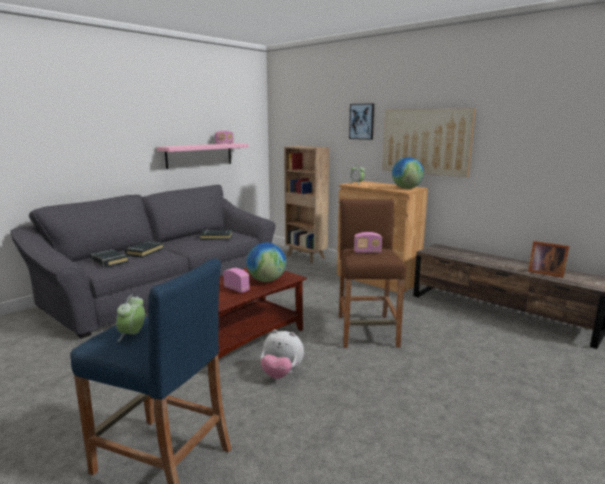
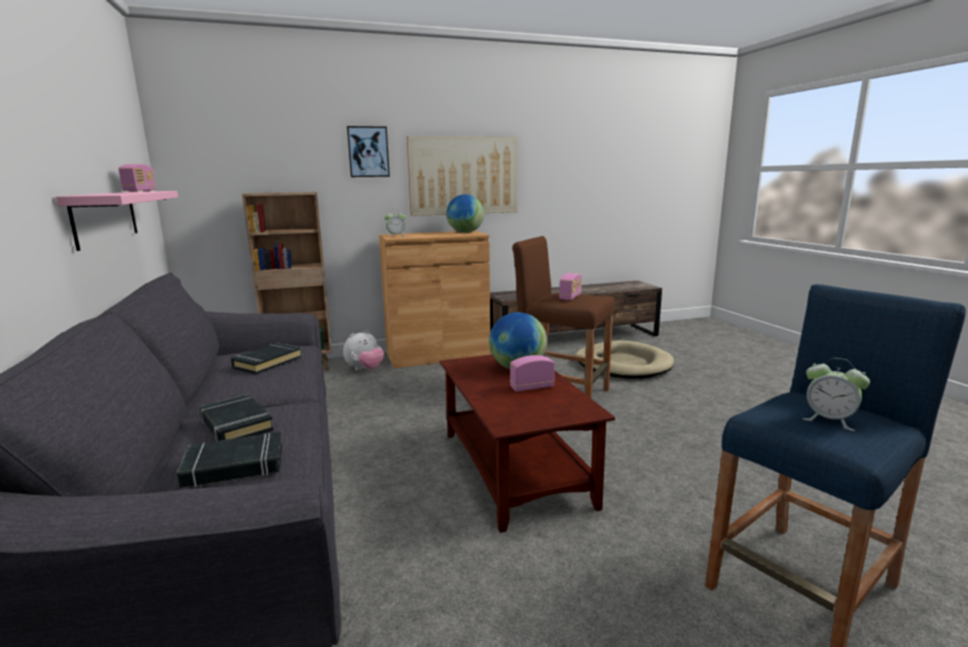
camera: 60 degrees left, 0 degrees up
(281, 374) = (626, 461): plush toy -> plush toy (365, 369)
(470, 344) = (622, 364): none -> beige dog bed
(544, 272) = (608, 288): picture frame -> none

